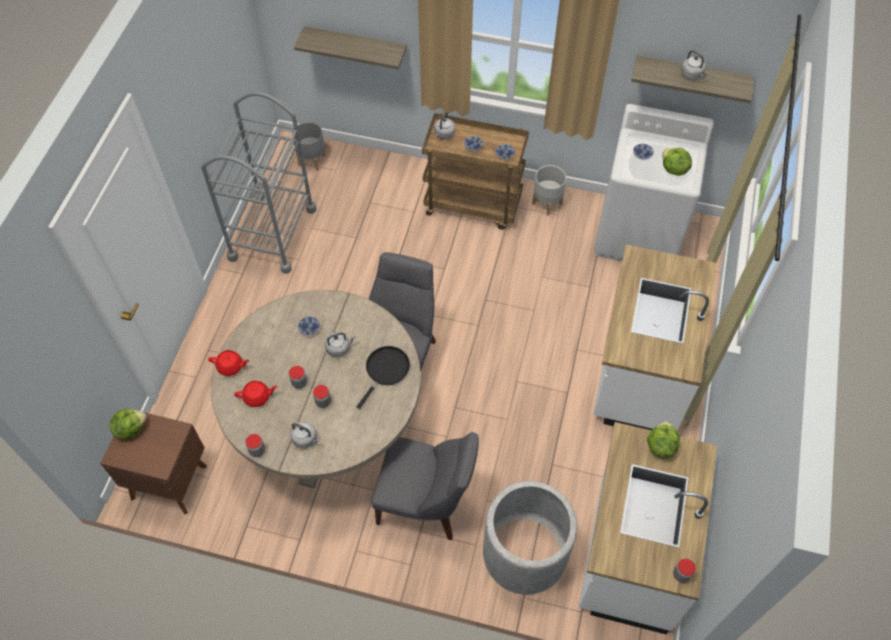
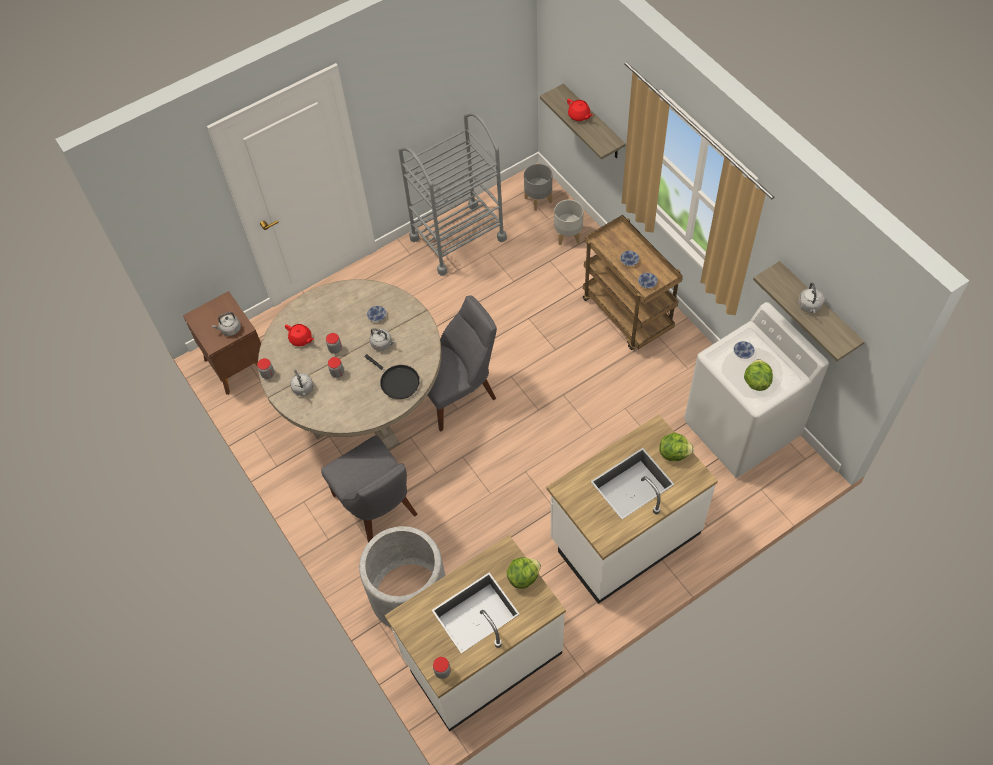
camera: 45 degrees right, 0 degrees up
(130, 429) = (218, 306): lettuce -> lettuce (674, 453)
(231, 366) = (304, 306): red teapot -> red teapot (579, 116)
(386, 370) = (397, 382): black frying pan -> black frying pan turned 60 degrees clockwise
(444, 134) = (616, 236): grey kettle -> grey kettle (230, 329)
(547, 203) = (688, 353): grey planter -> grey planter (568, 236)

